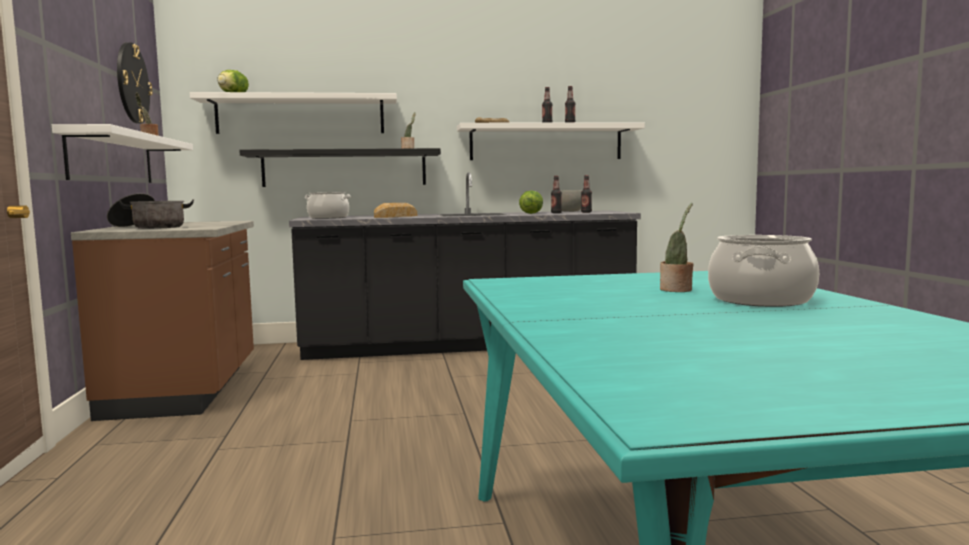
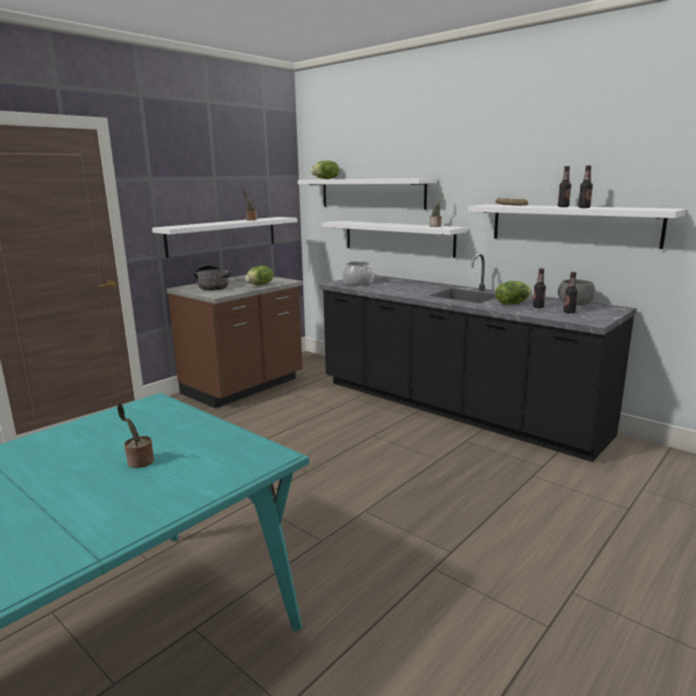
camera: 50 degrees right, 10 degrees up
(132, 83) = (254, 180): wall clock -> none
(215, 223) = (260, 285): none -> lettuce
(344, 168) = (398, 238): black shelf -> white shelf
(396, 216) = (398, 289): bread -> none
(760, 300) = (99, 501): cooking pot -> none

